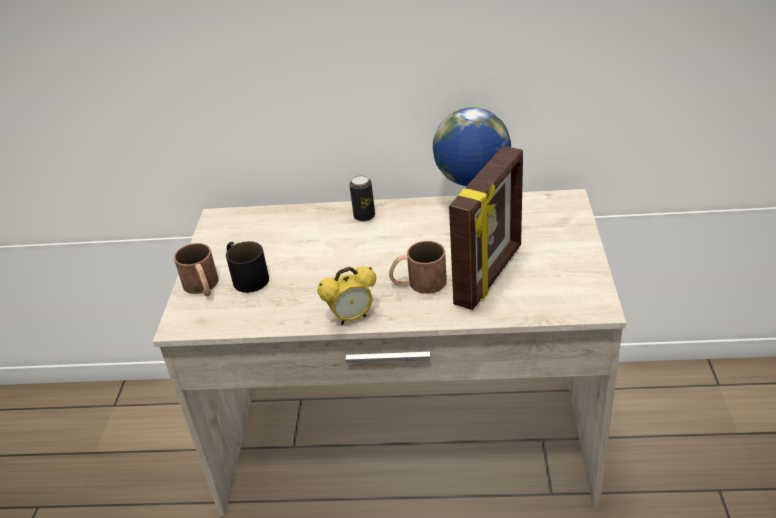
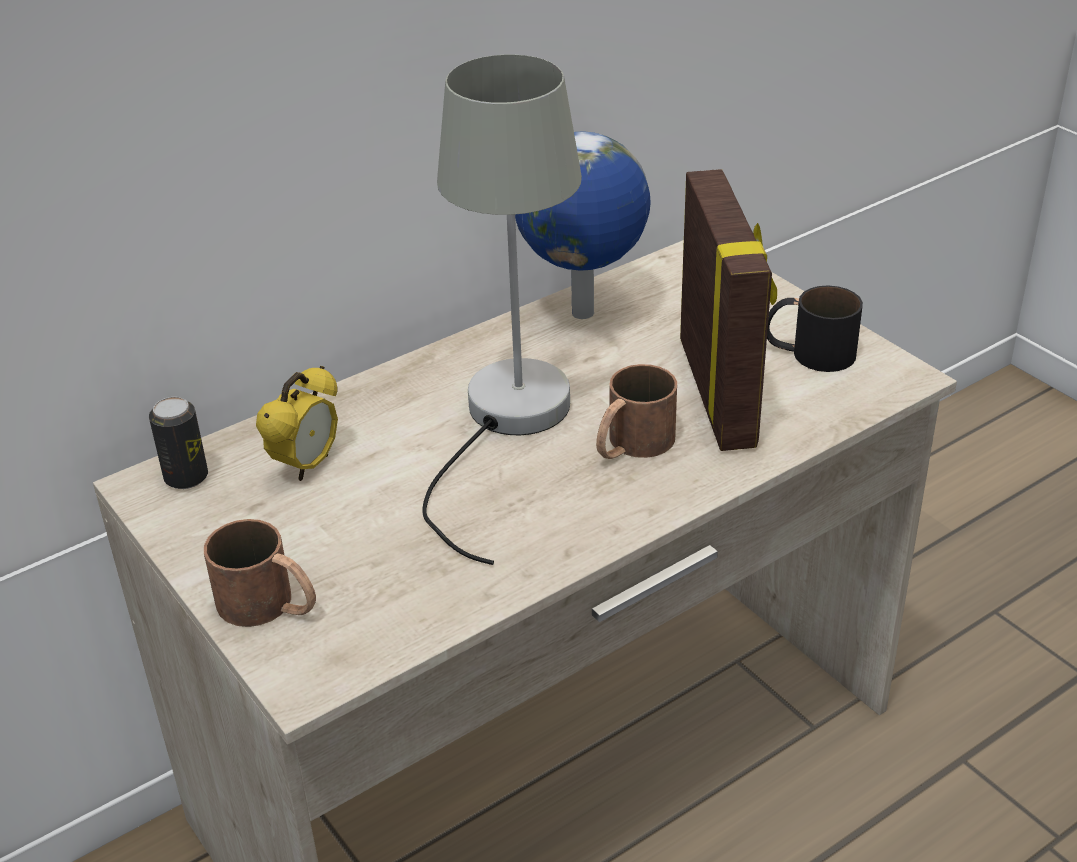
camera: 40 degrees left, 0 degrees up
(246, 276) = (330, 555): black mug -> black mug (808, 352)
(352, 318) = (593, 536): alarm clock -> alarm clock (307, 466)
(364, 216) = (421, 383): can -> can (186, 477)
(377, 249) = (507, 424): none -> grey table lamp

